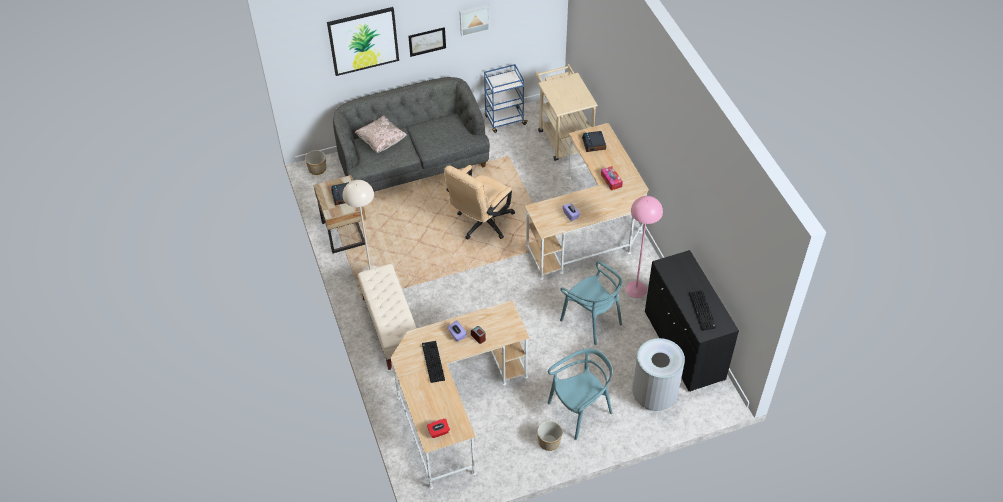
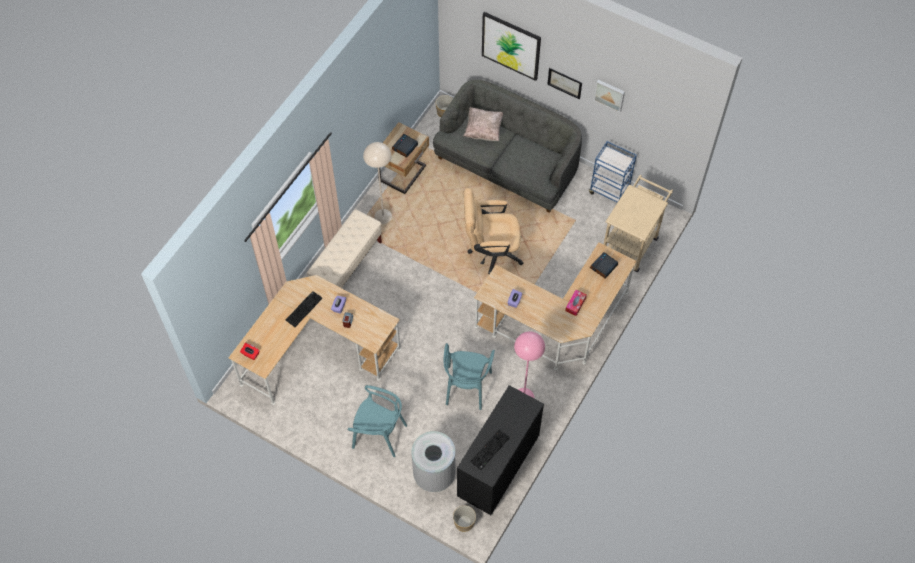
camera: 50 degrees right, 10 degrees up
(549, 441) = (336, 432): planter -> planter (464, 522)

